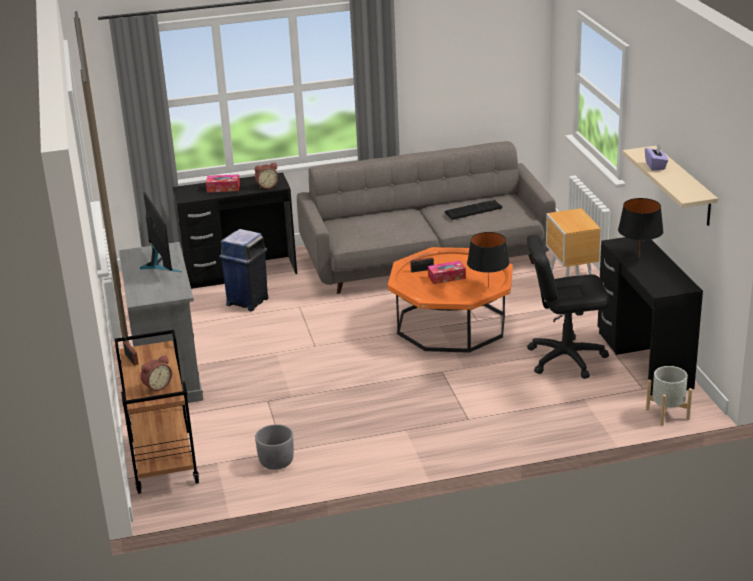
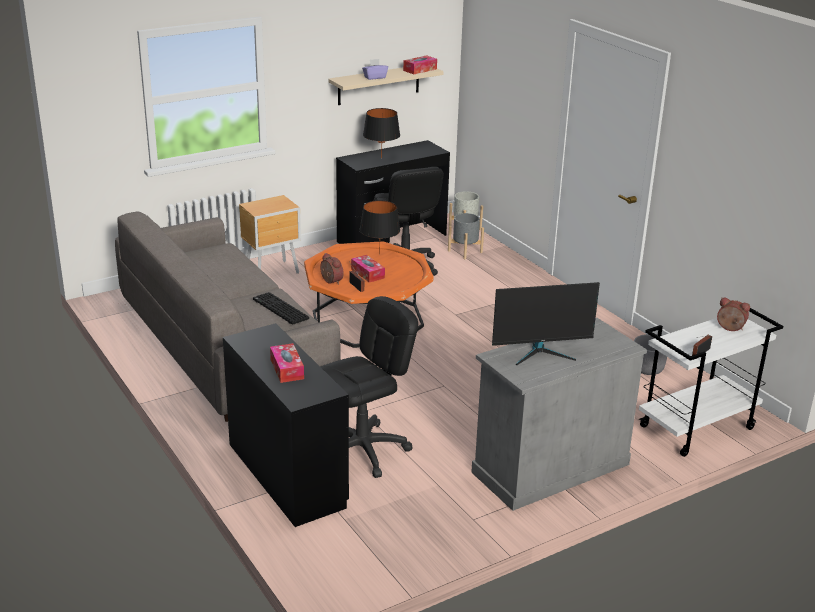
camera: 110 degrees left, 0 degrees up
(159, 264) = (541, 353): monitor -> monitor turned 150 degrees counterclockwise
(163, 461) = (696, 428): brown cart -> white cart
(248, 301) = (363, 450): blue trash can -> black office chair
(267, 186) = (273, 339): alarm clock -> alarm clock (330, 281)
(473, 210) = (216, 268): keyboard -> keyboard (279, 309)
(596, 402) = (465, 251): none -> grey planter
(687, 191) = (420, 70): none -> tissue box

